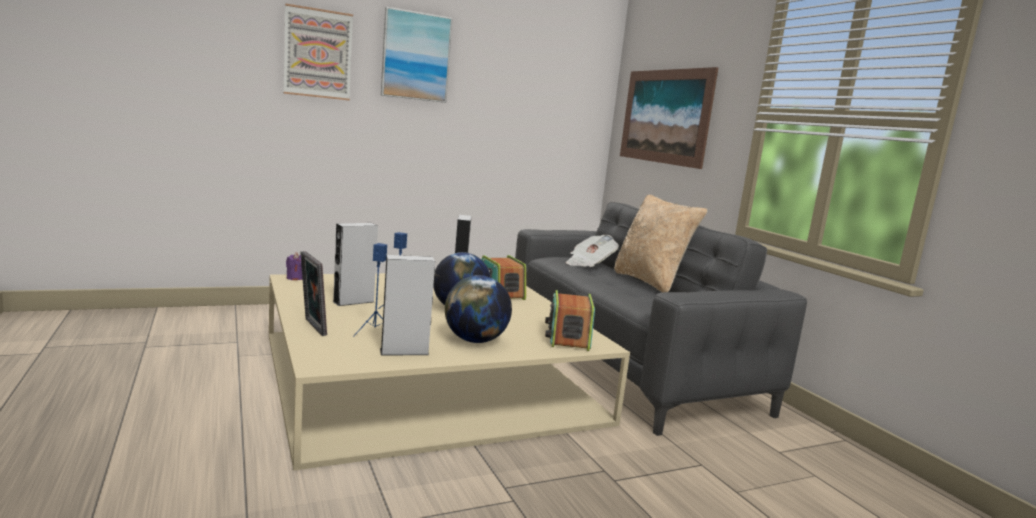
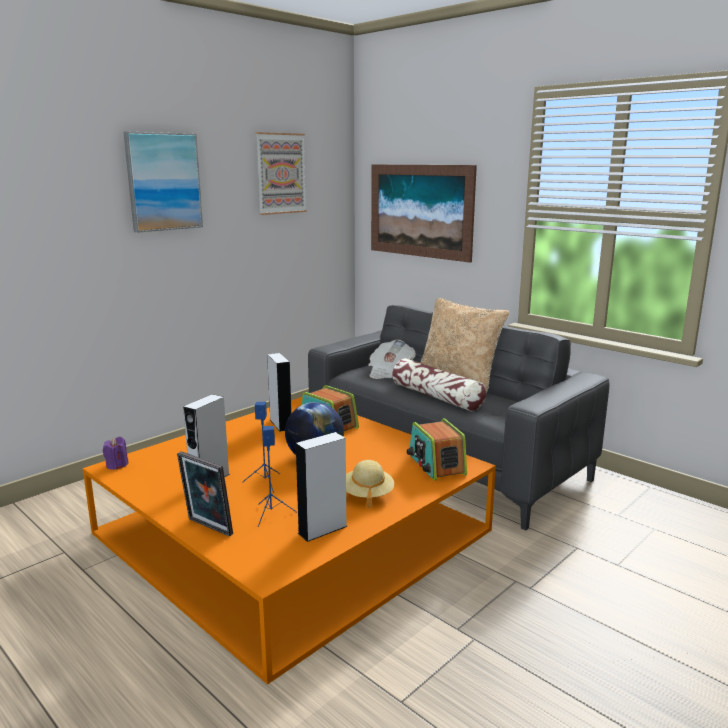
camera: 20 degrees left, 5 degrees up
(318, 53) = (58, 197): picture -> picture (281, 173)
(427, 376) = (293, 532): beige coffee table -> orange coffee table
(475, 341) = (367, 494): globe -> beige hat
(614, 286) = (437, 397): none -> pillow

